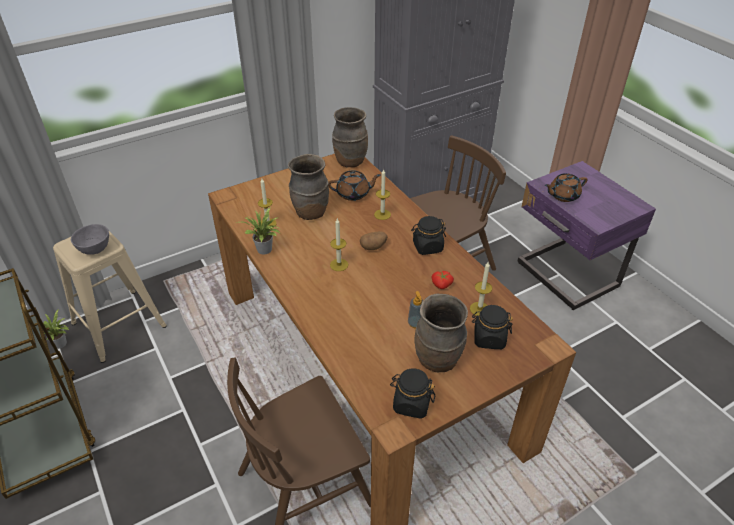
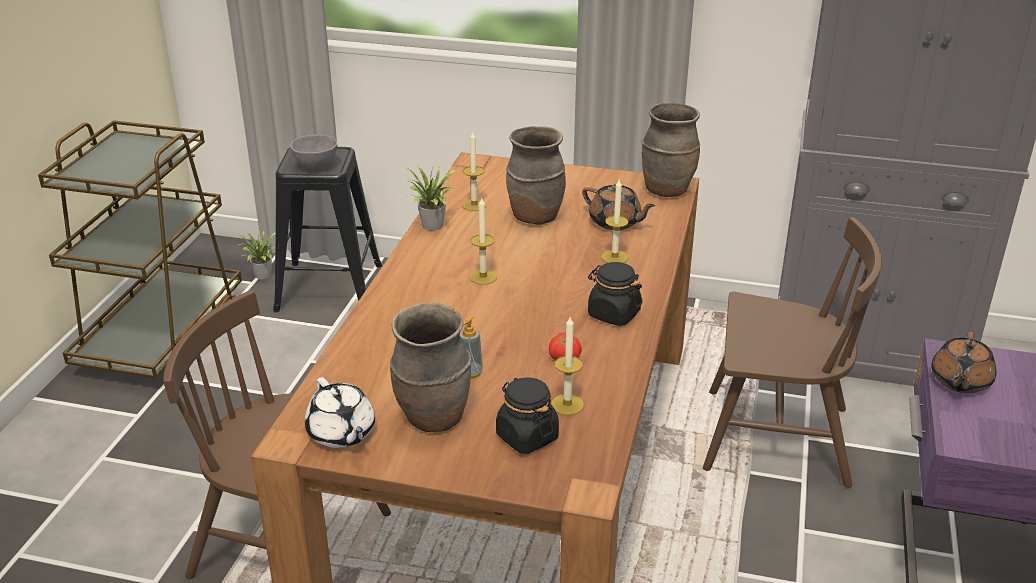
camera: 45 degrees right, 10 degrees down
(118, 325) = (327, 288): beige stool -> black stool
(373, 247) = (549, 281): potato -> none
(411, 404) = (341, 433): black jar -> white teapot
(563, 195) = (960, 381): brown teapot -> brown teapot turned 90 degrees counterclockwise

